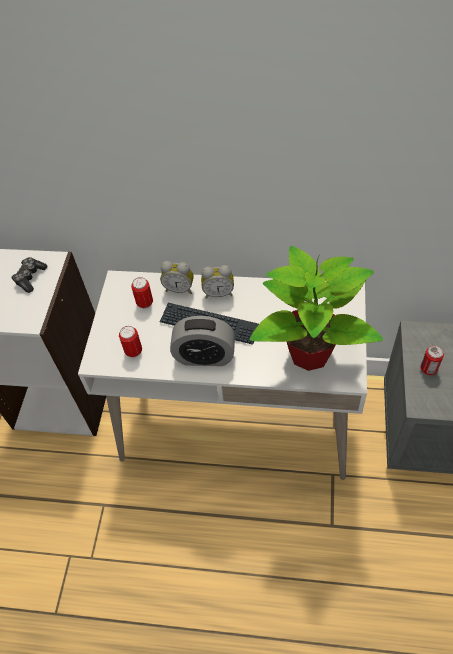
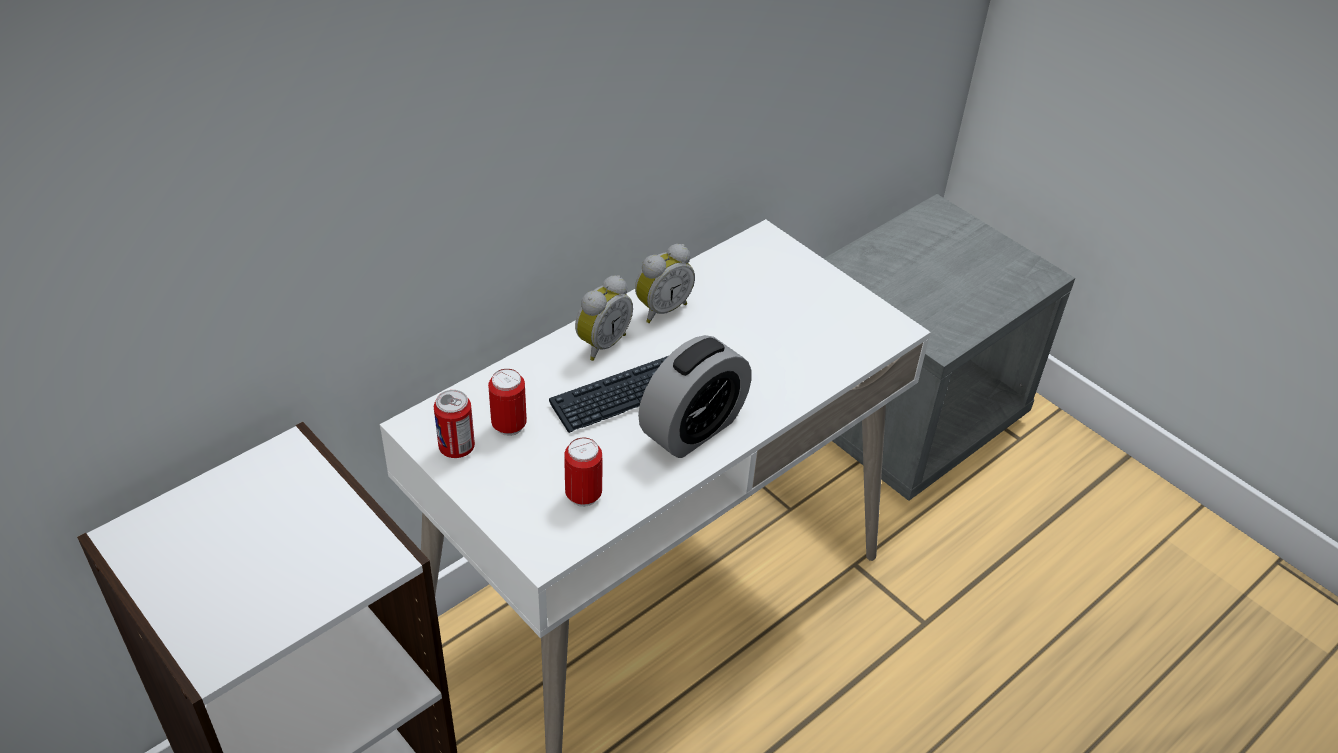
camera: 55 degrees left, 10 degrees down
(30, 278) = (280, 503): game controller -> none
(179, 288) = (536, 374): alarm clock -> alarm clock (661, 308)
(311, 352) = (814, 333): potted plant -> none
(428, 369) = (900, 300): can -> can (456, 448)

